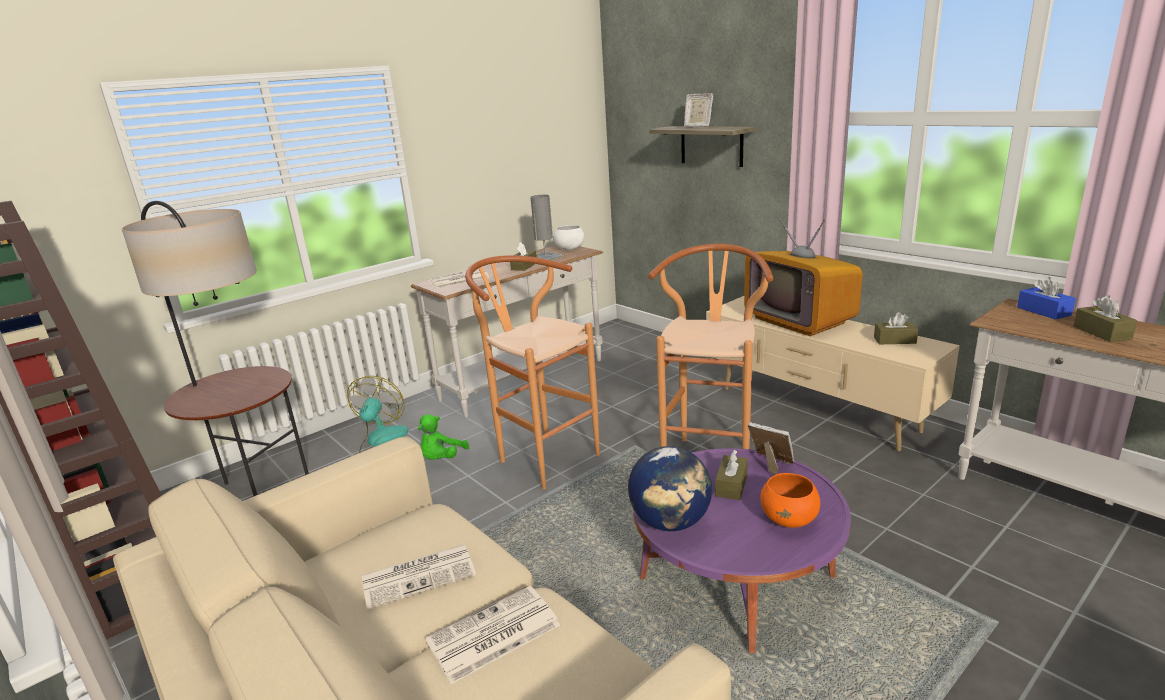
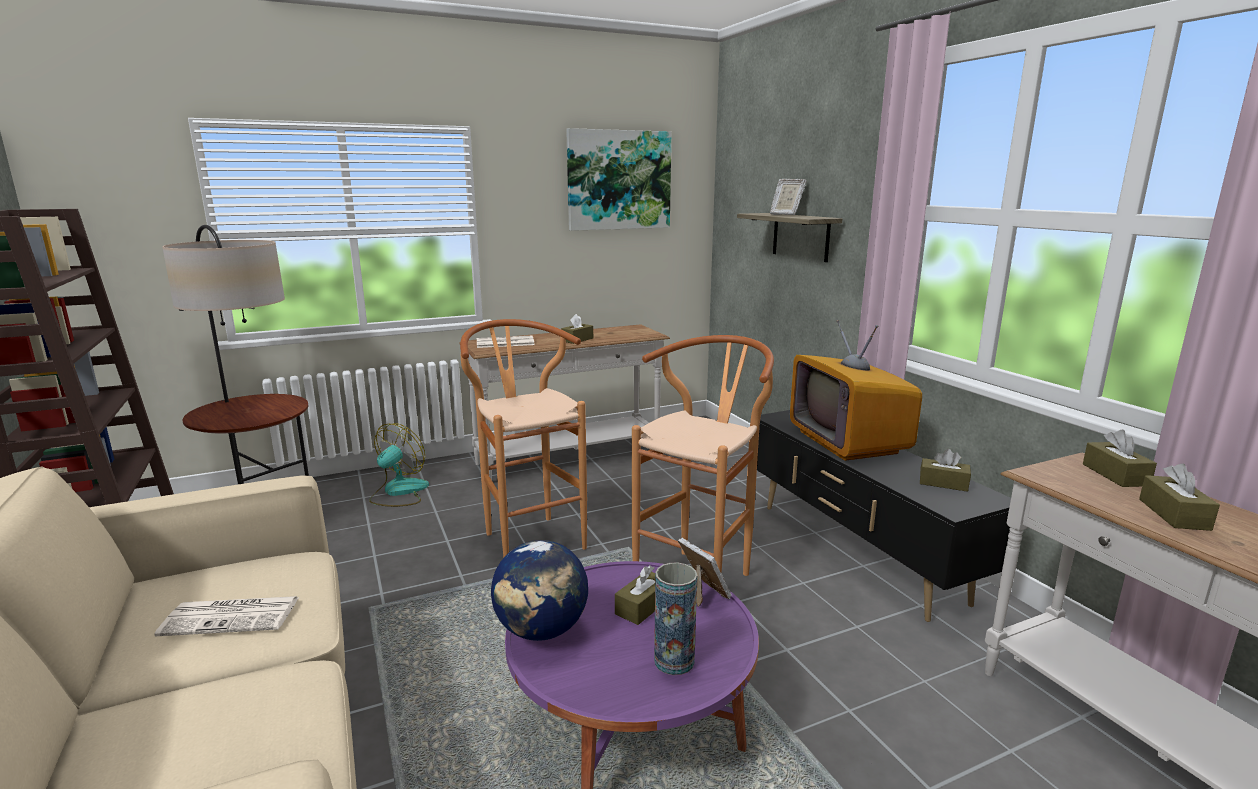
camera: 15 degrees right, 5 degrees down
(442, 459) = (436, 519): green plush toy -> none
(492, 635) = (231, 695): newspaper -> none
(526, 106) = (619, 180): none -> picture
(545, 257) = (606, 335): grey table lamp -> none
(569, 249) = (639, 330): white bowl -> none
(789, 519) = (674, 661): orange bowl -> vase
(815, 410) = (856, 552): beige tv stand -> black tv stand
(1043, 311) = (1115, 475): blue tissue box -> brown tissue box

